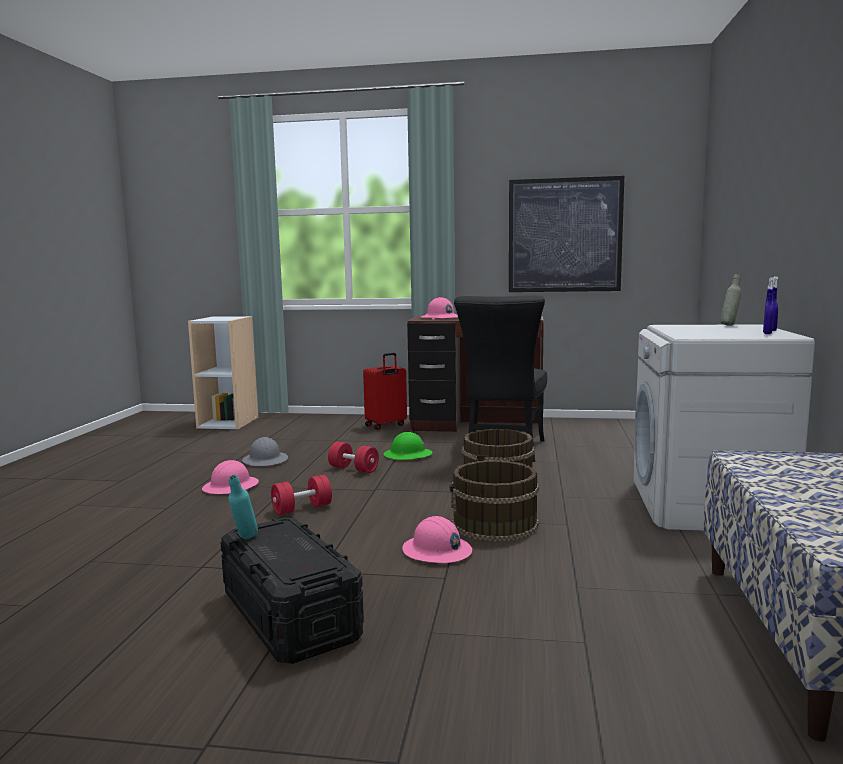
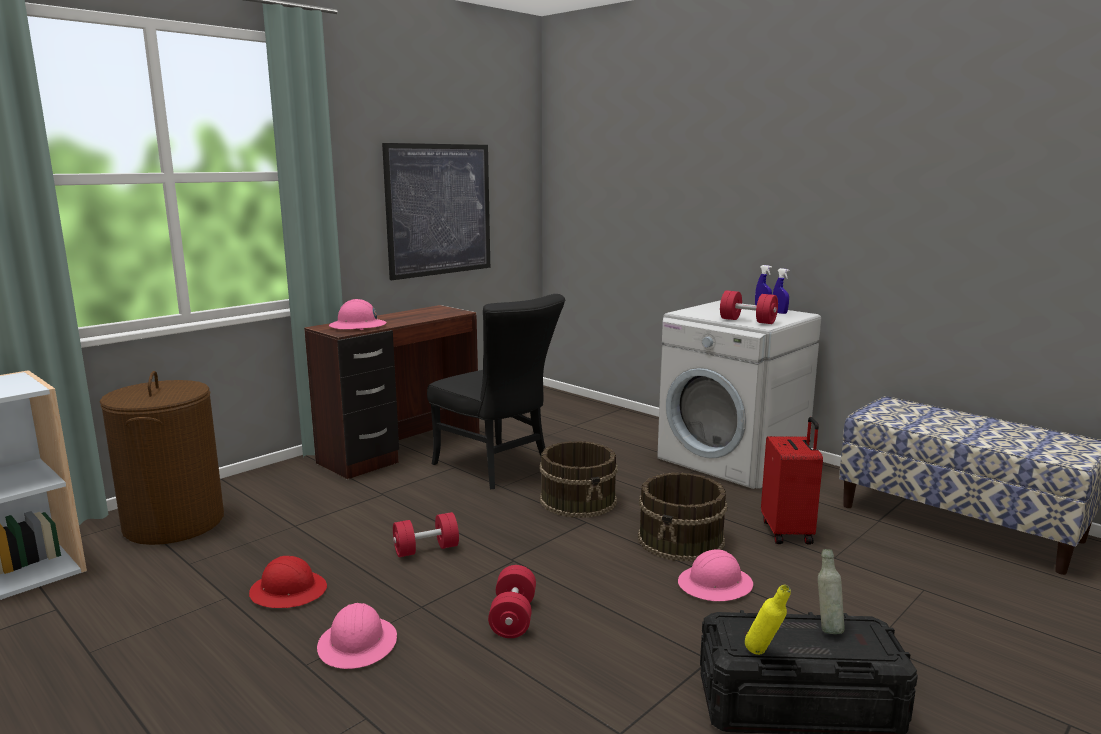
camera: 55 degrees left, 5 degrees up
(244, 540) = (764, 655): turquoise bottle -> yellow bottle
(265, 460) = (288, 591): grey hard hat -> red hard hat
(302, 424) = (173, 523): none -> brown laundry basket
(386, 425) = (299, 483): red suitcase -> red suitcase (788, 532)
(408, 455) = (431, 509): green hard hat -> none
(690, 333) = (747, 321): none -> red dumbbell
(730, 325) = (713, 305): grey bottle -> grey bottle (827, 628)

